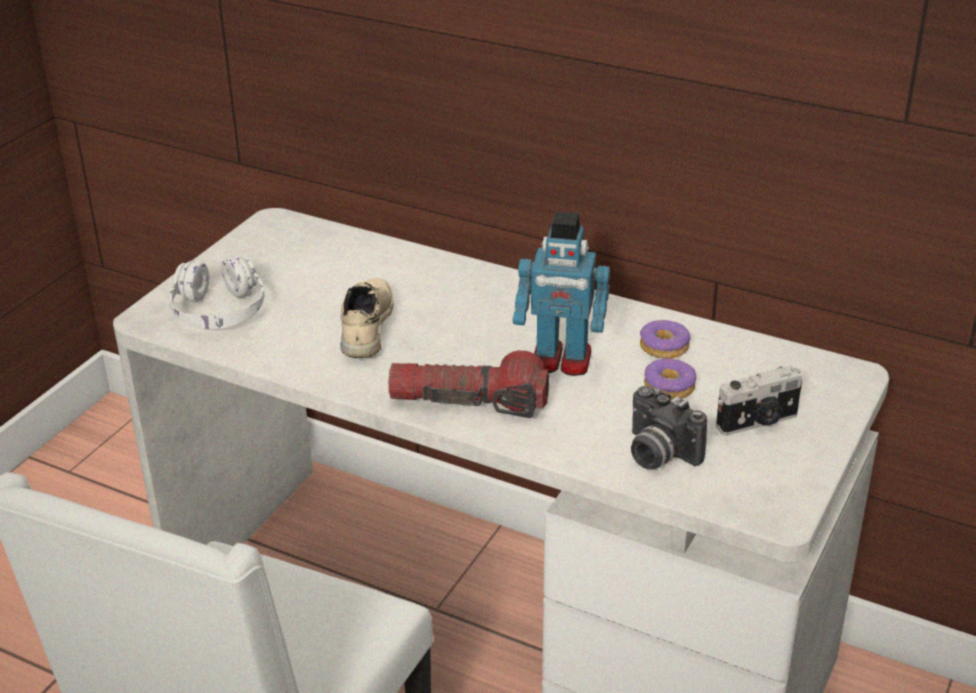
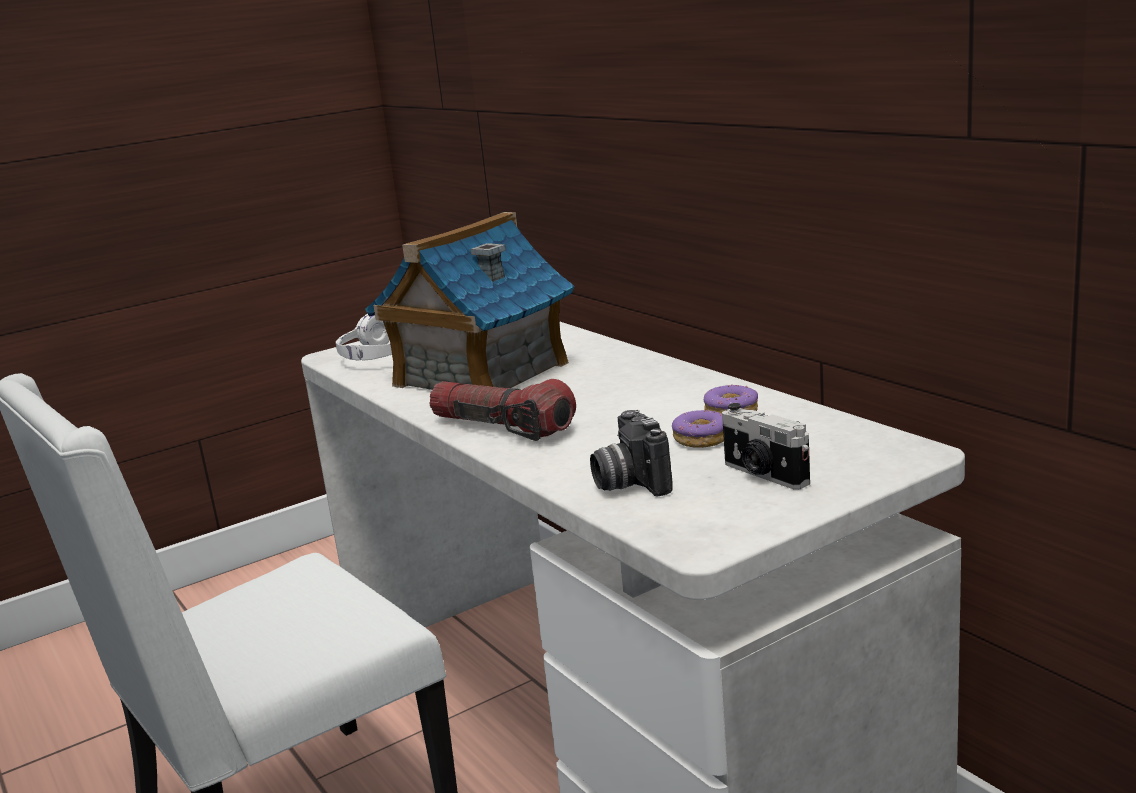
camera: 30 degrees right, 15 degrees down
(364, 327) = (479, 374): beige shoe -> toy house
(561, 361) = (619, 411): toy robot -> none
(758, 422) = (763, 474): camera -> camera turned 45 degrees clockwise

